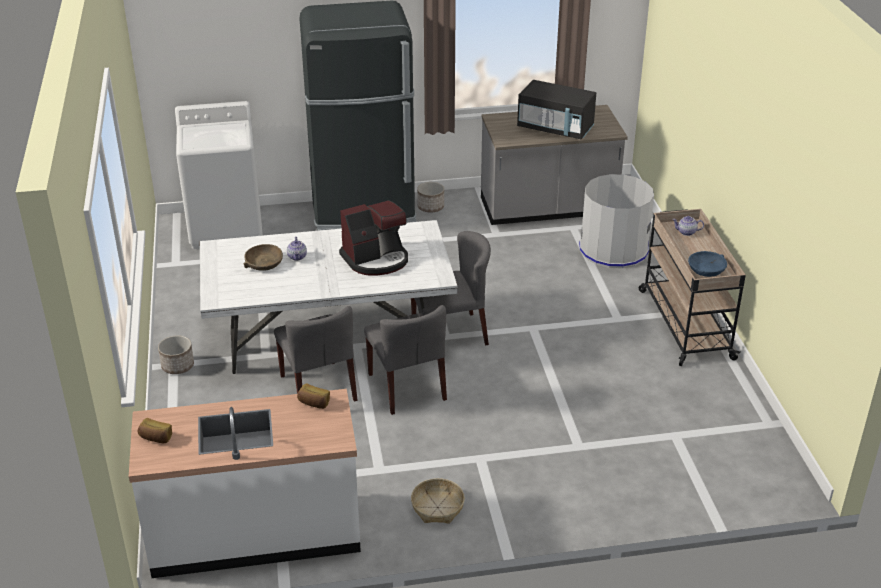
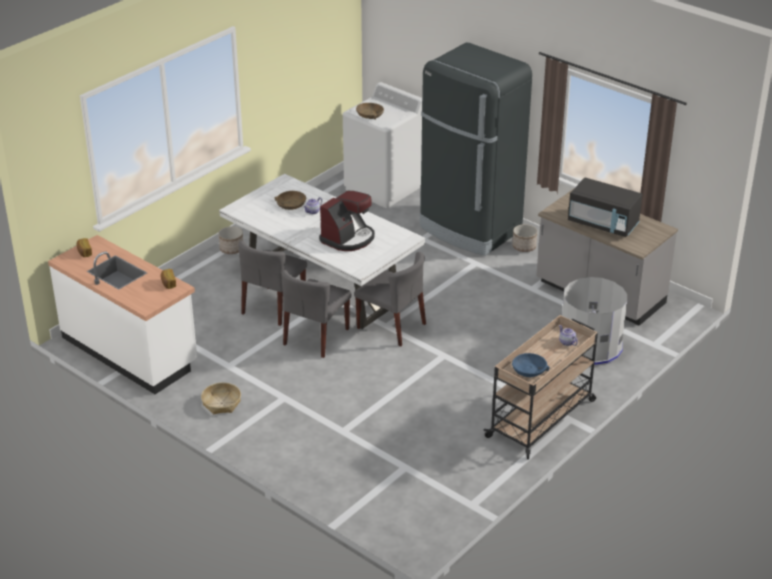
camera: 50 degrees right, 0 degrees up
(210, 141) = (370, 115): none -> brown bowl
(376, 259) = (348, 238): coffee machine -> coffee machine turned 75 degrees counterclockwise
(555, 128) = (603, 224): black microwave -> black microwave turned 45 degrees counterclockwise

